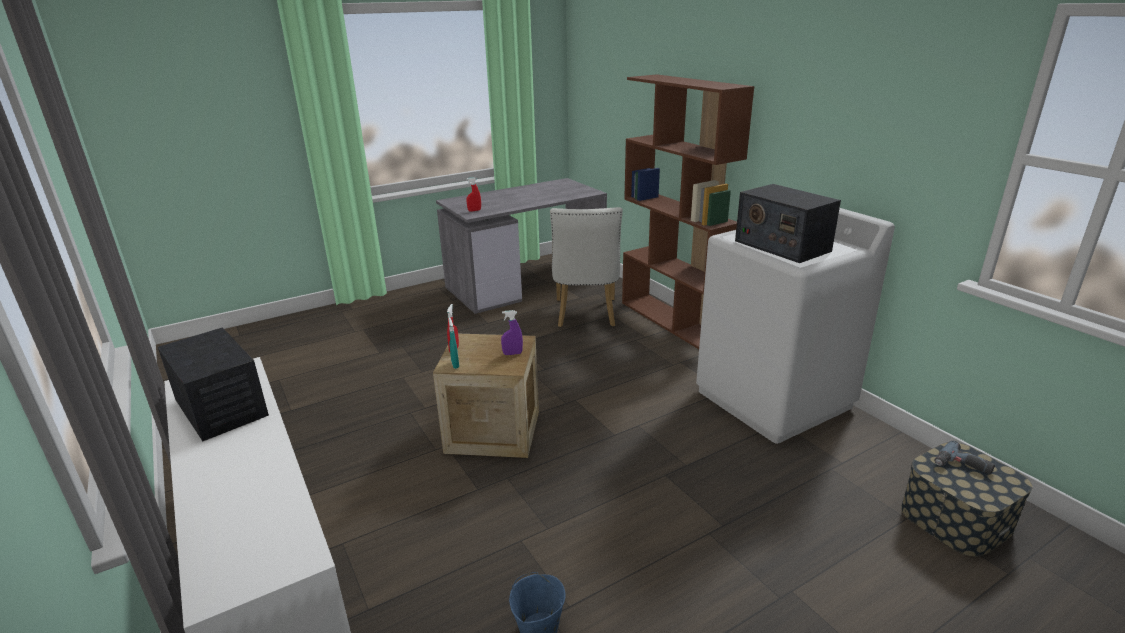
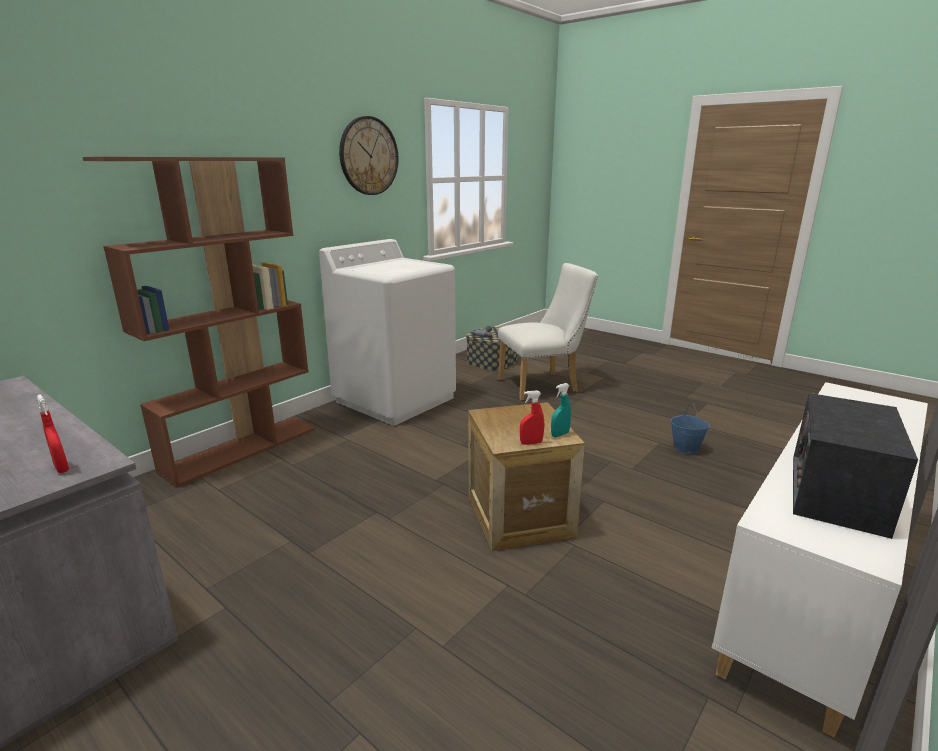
camera: 110 degrees left, 5 degrees down
(512, 353) = (514, 412): purple spray bottle -> none
(585, 315) = (214, 509): white chair -> white chair (543, 385)
(781, 246) = (405, 267): radio -> none
(895, 99) = (368, 156): none -> wall clock

